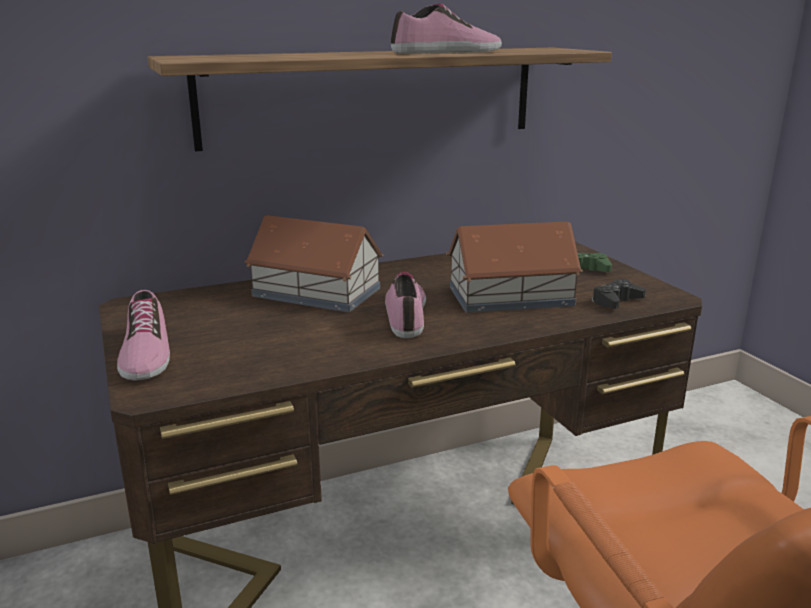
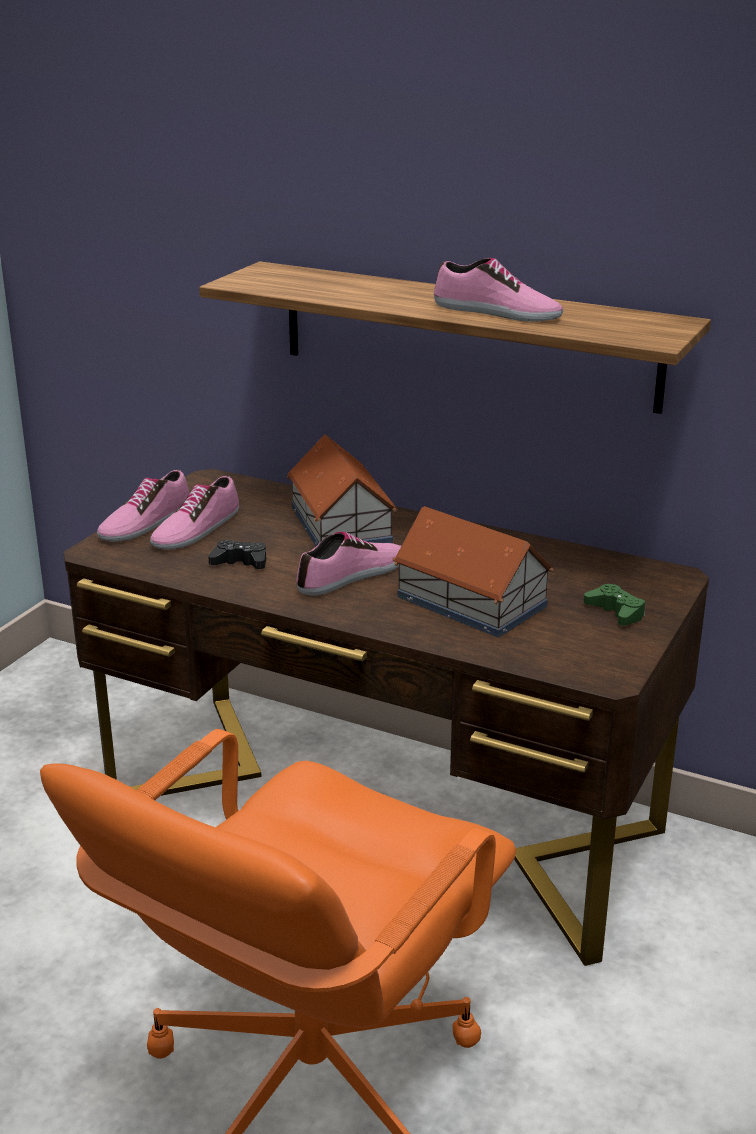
camera: 50 degrees right, 5 degrees up
(207, 338) = (196, 529): none -> shoe
(616, 301) = (546, 653): black game controller -> black game controller (240, 562)

